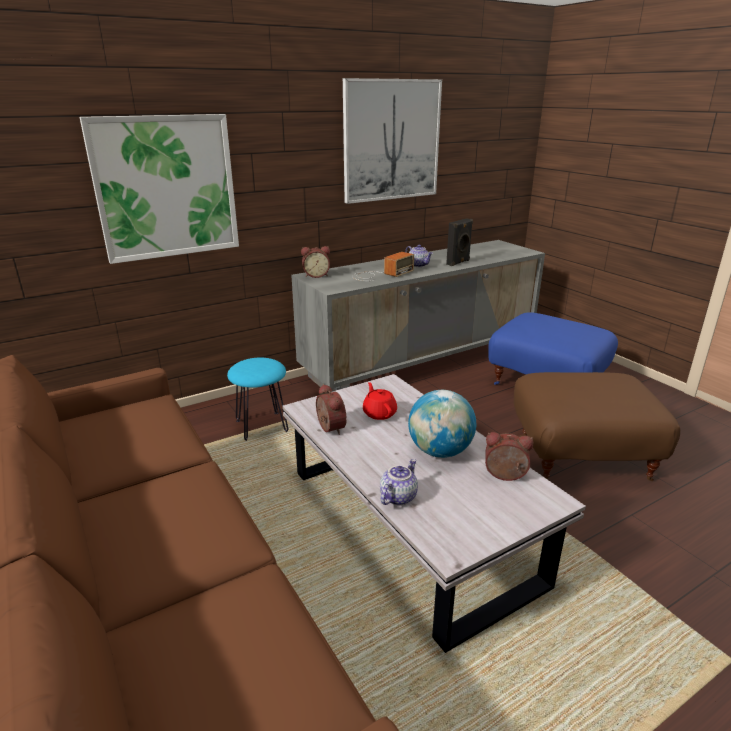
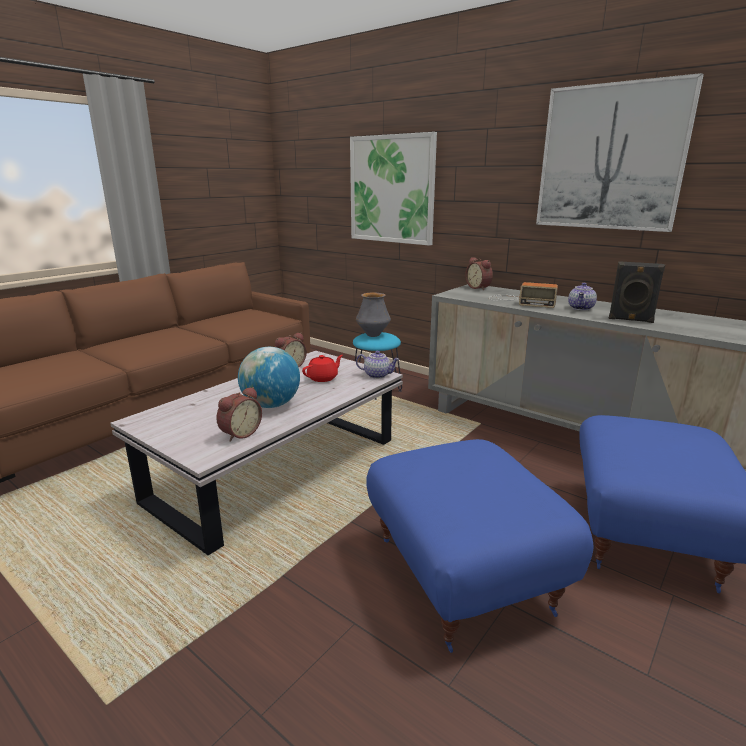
camera: 70 degrees right, 5 degrees down
(251, 367) = (373, 335): none -> vase
(397, 496) = (203, 398): teapot -> teapot (377, 375)
(505, 476) = (239, 433): alarm clock -> alarm clock turned 45 degrees clockwise
(581, 456) = (465, 574): brown ottoman -> blue ottoman

